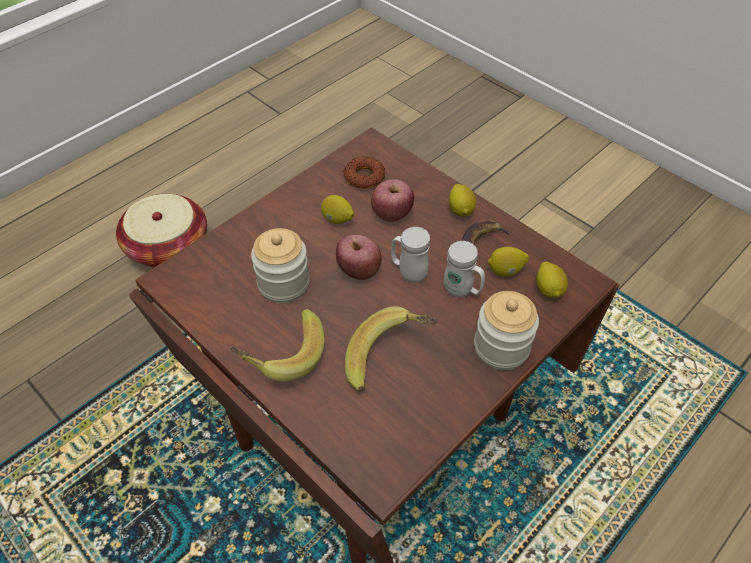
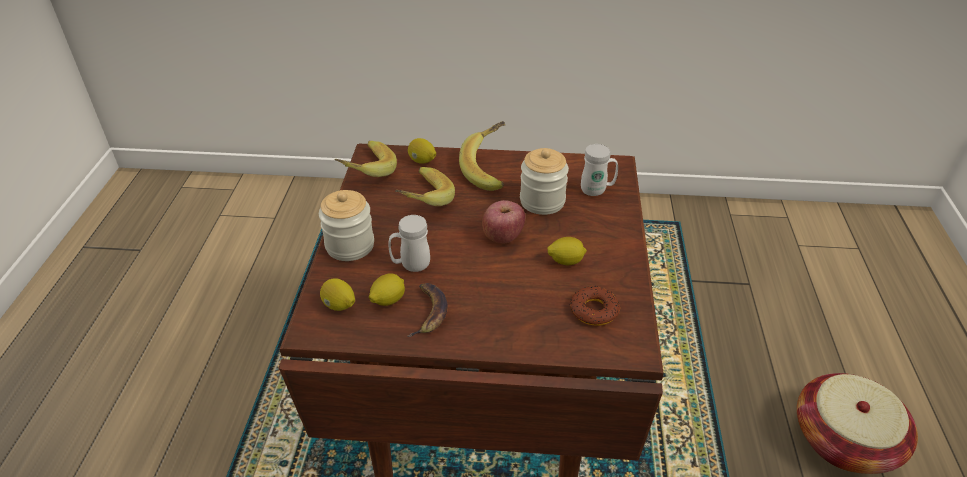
camera: 140 degrees right, 10 degrees down
(391, 214) = (529, 292): apple -> none
(408, 272) = (465, 255): white mug -> white mug (597, 190)
(413, 448) = (365, 172): none -> banana
(461, 210) = (474, 332): lemon -> lemon (422, 161)

